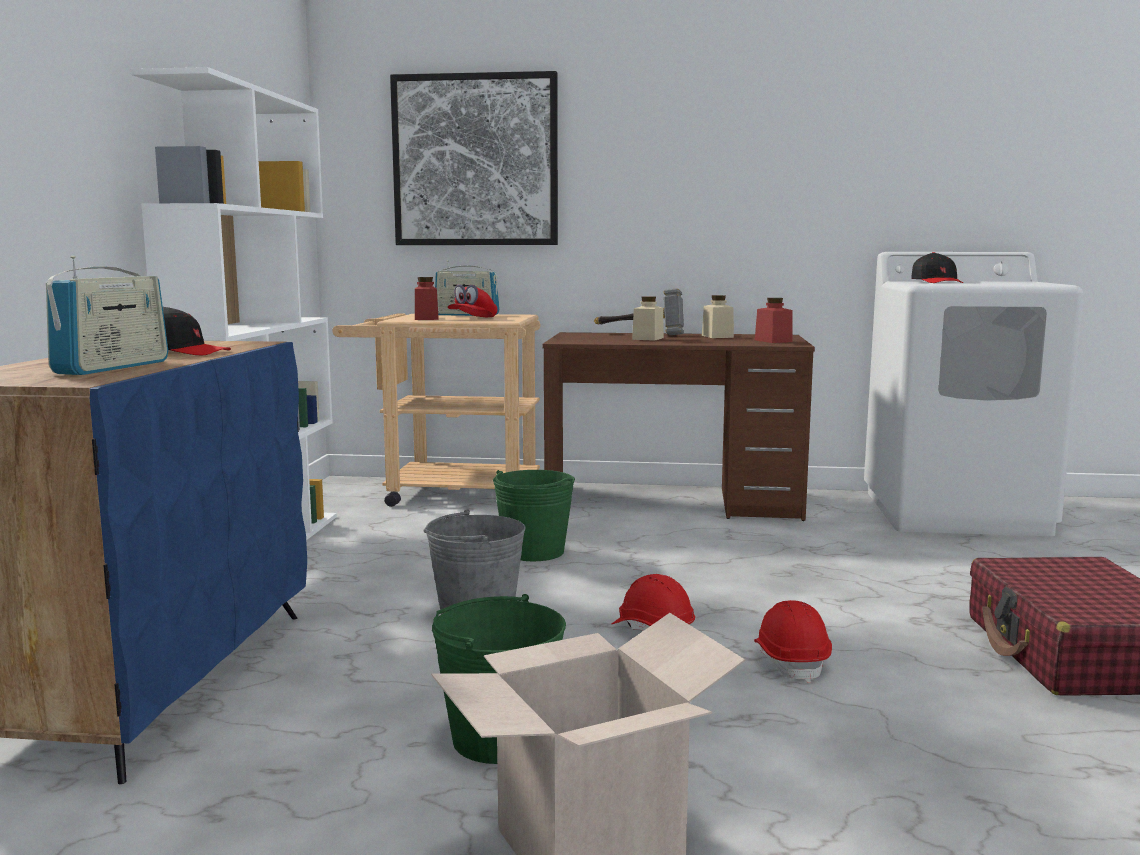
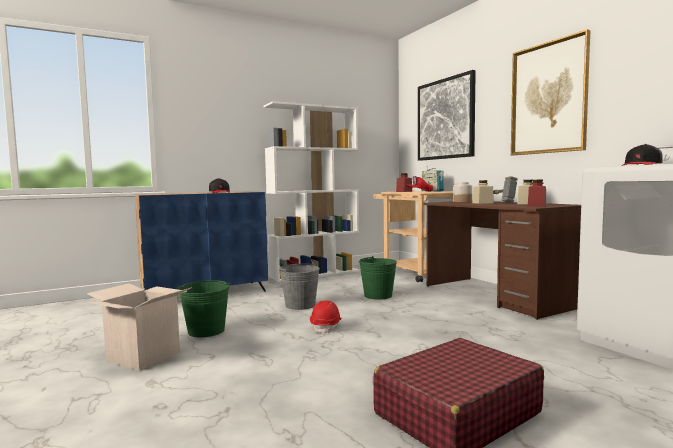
camera: 55 degrees right, 5 degrees down
(113, 367) = (178, 193): radio -> none
(589, 337) = (462, 201): none -> jar
(720, 156) = (548, 98): none -> picture
(791, 661) = (330, 353): red hard hat -> none

